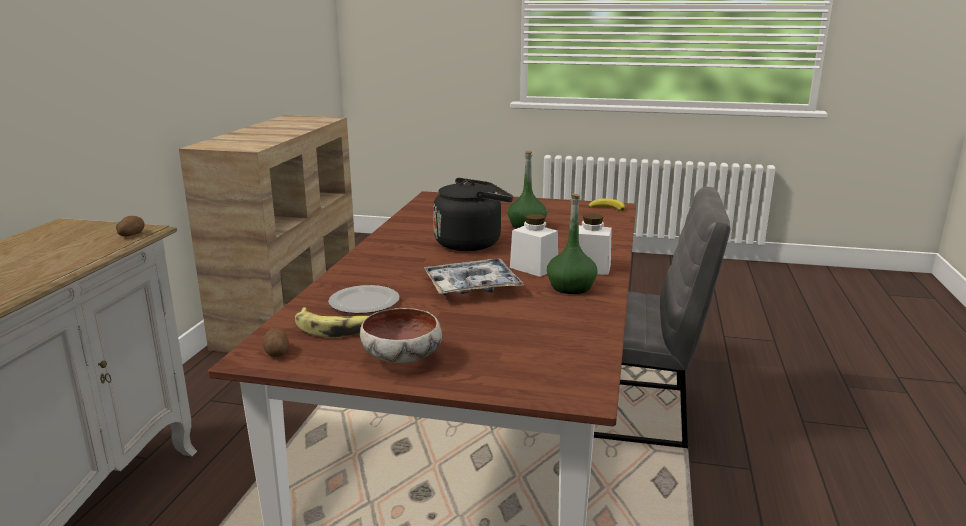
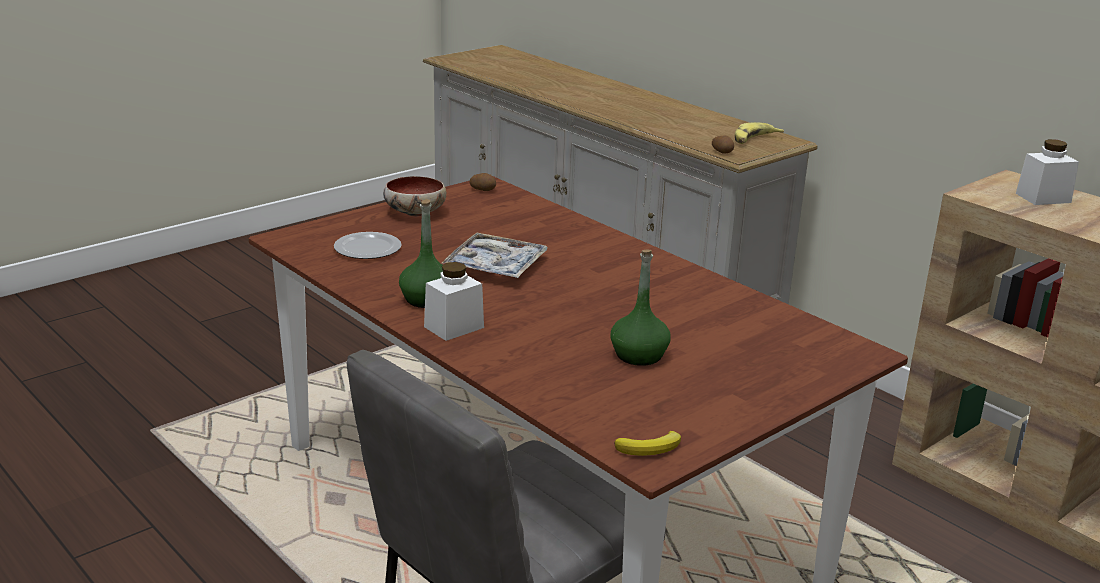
camera: 125 degrees right, 5 degrees up
(334, 328) = (493, 208): banana -> banana (754, 140)
(363, 302) = (526, 225): plate -> plate (369, 248)
(471, 243) = (614, 304): black kettle -> none
(534, 268) = (497, 304): white jar -> white jar (1043, 198)

